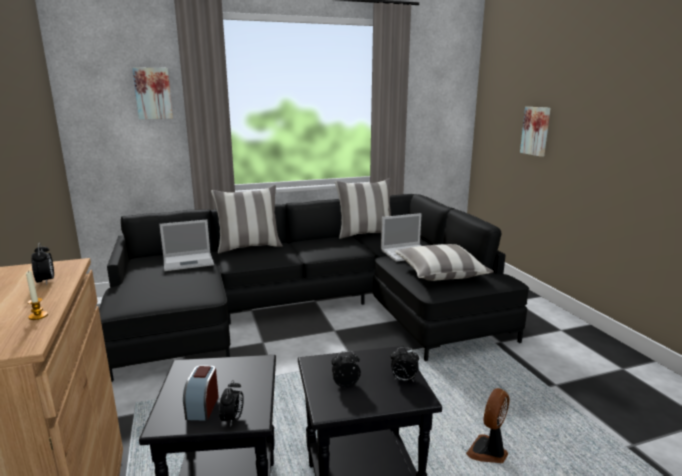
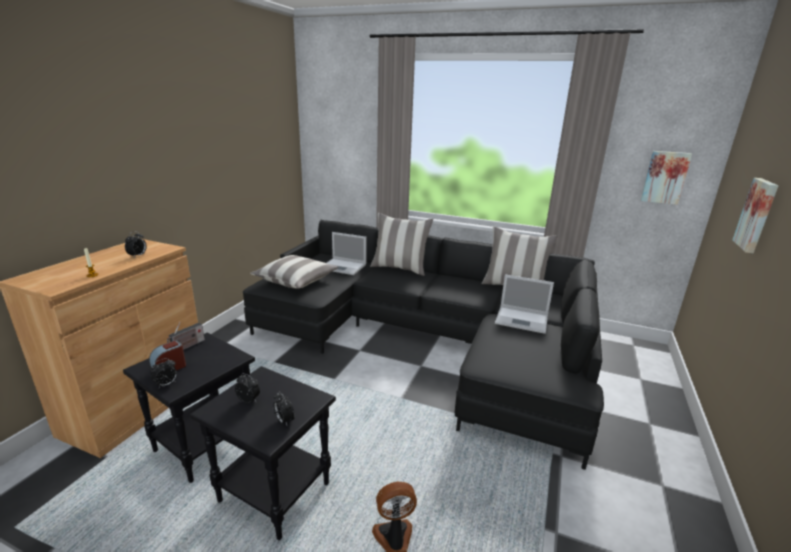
camera: 40 degrees right, 5 degrees up
(153, 93) = (360, 125): picture -> picture (665, 177)
(179, 380) = (187, 346): none -> radio
(440, 273) = (516, 352): pillow -> pillow (296, 281)

